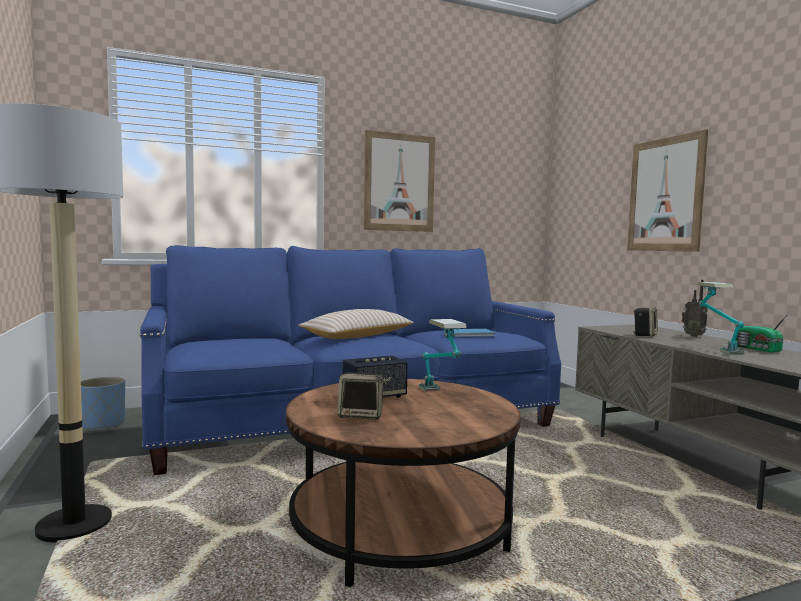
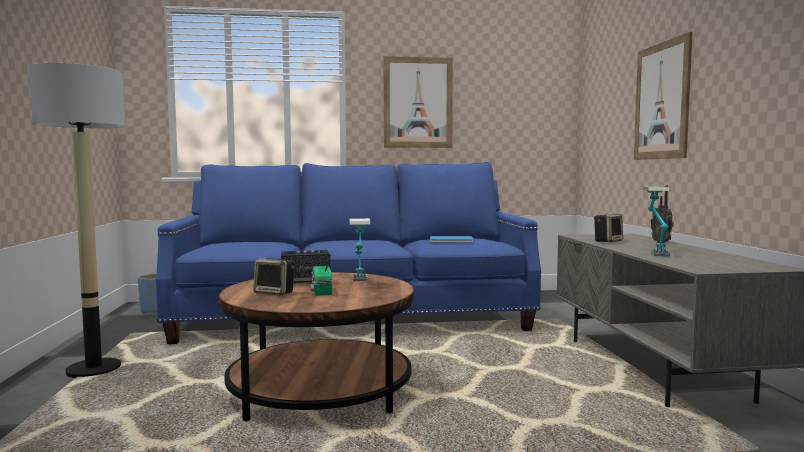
camera: 15 degrees right, 0 degrees up
(358, 336) = (350, 241): beige pillow -> none
(757, 349) = (700, 253): radio -> radio (321, 291)

